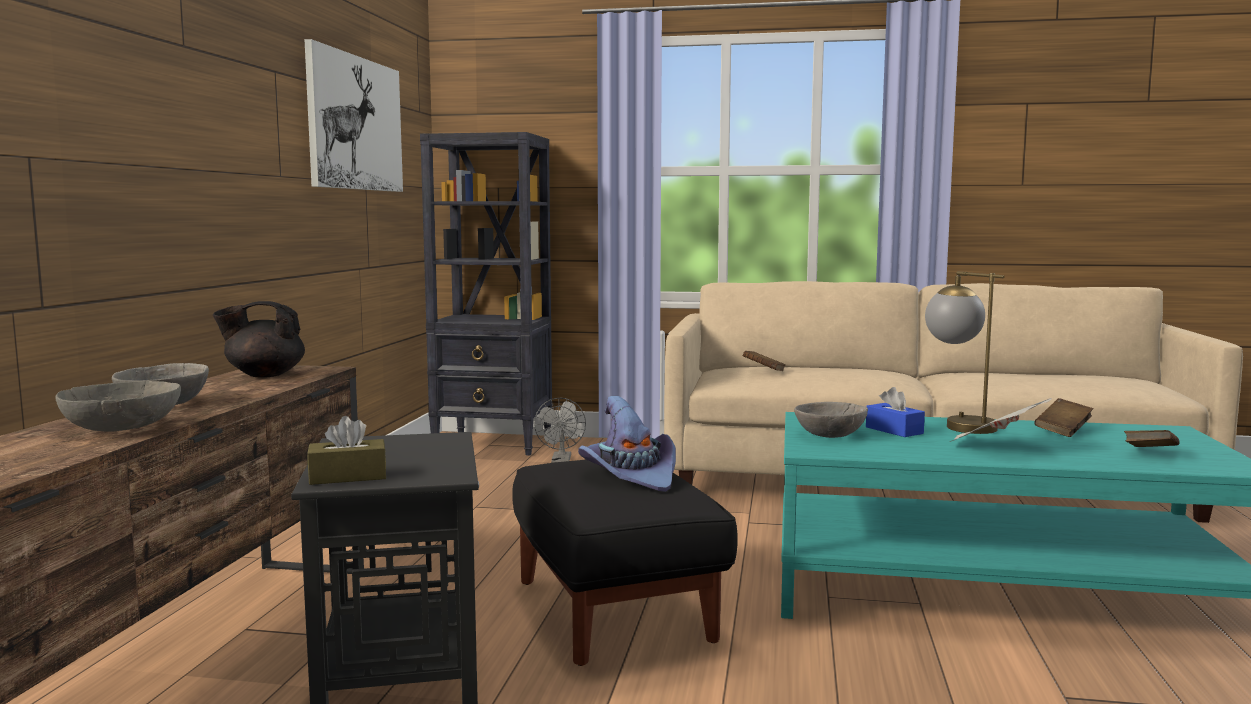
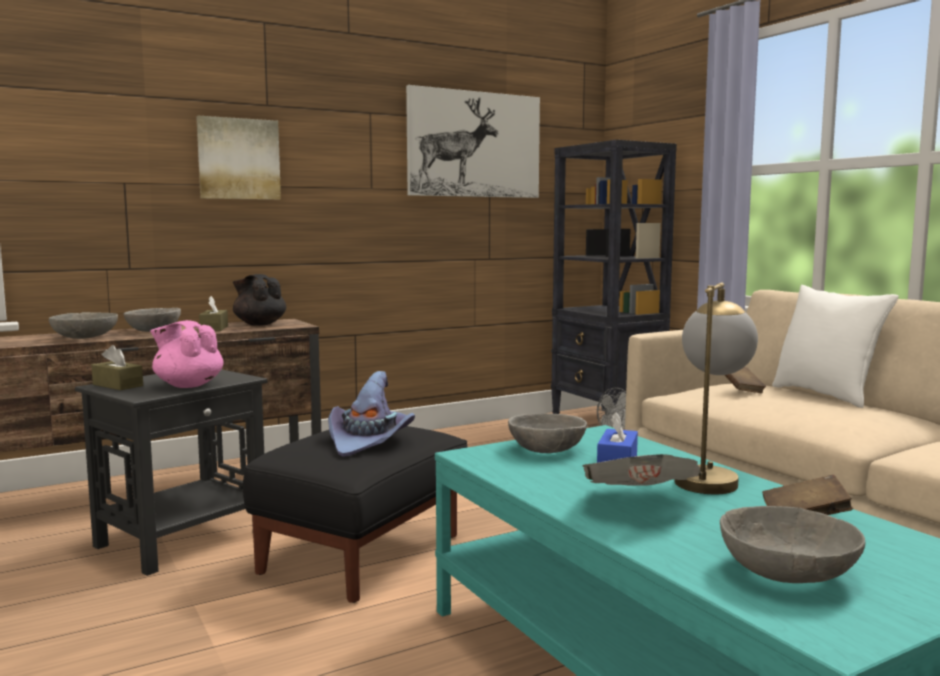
camera: 50 degrees right, 0 degrees up
(163, 126) = (238, 159): none -> picture
(239, 388) = (214, 328): none -> brown tissue box
(433, 455) = (188, 385): none -> pink teapot
(812, 366) = (826, 395): none -> white pillow
(1150, 454) = (788, 573): brown book -> grey bowl

